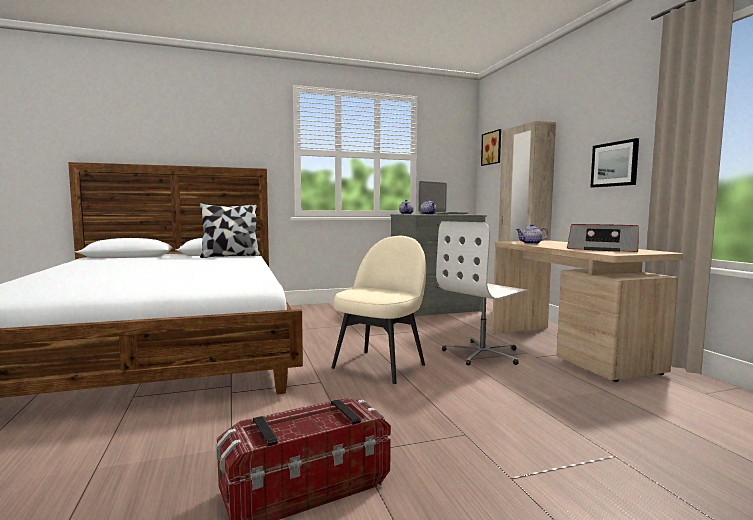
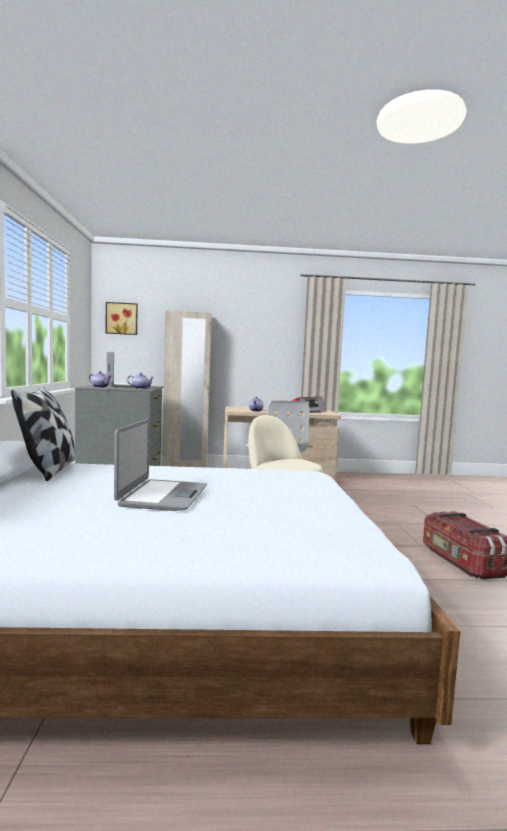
camera: 75 degrees left, 0 degrees up
(158, 266) = (163, 496): none -> laptop
(614, 164) = (266, 354): picture -> none

